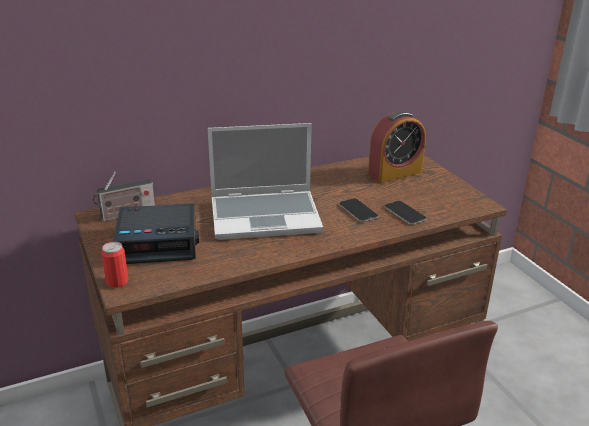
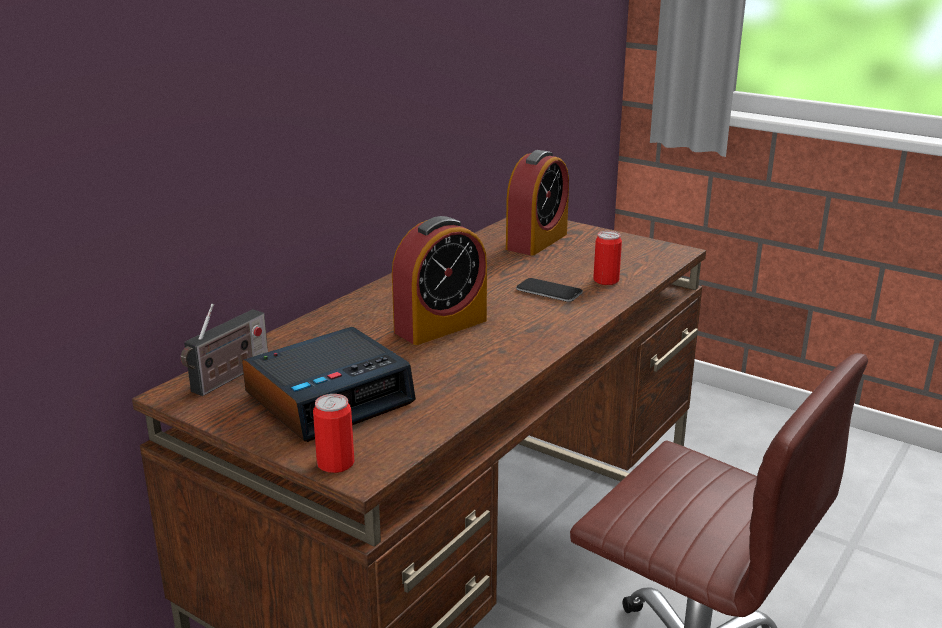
camera: 30 degrees left, 5 degrees down
(266, 216) = (440, 326): laptop -> alarm clock
(405, 213) = (606, 280): phone -> can

